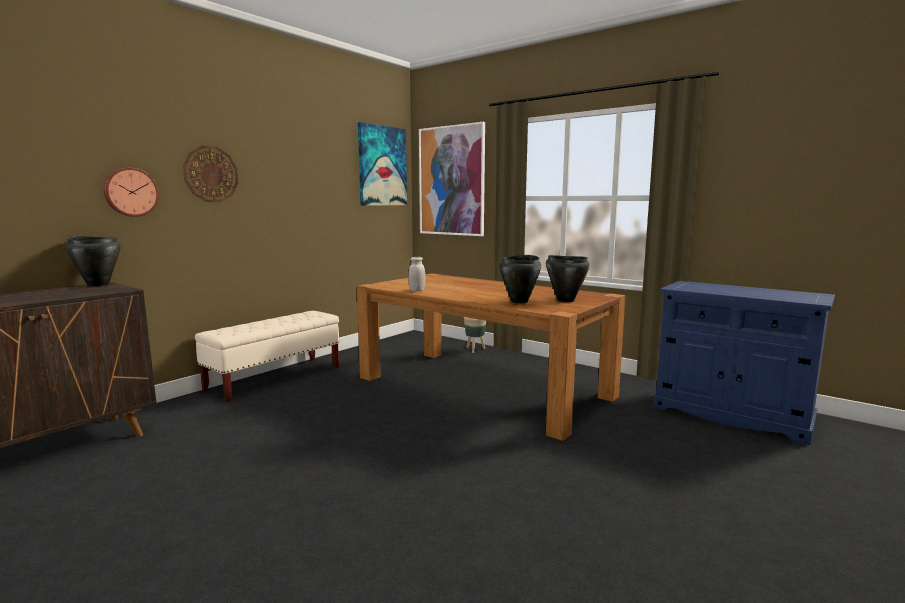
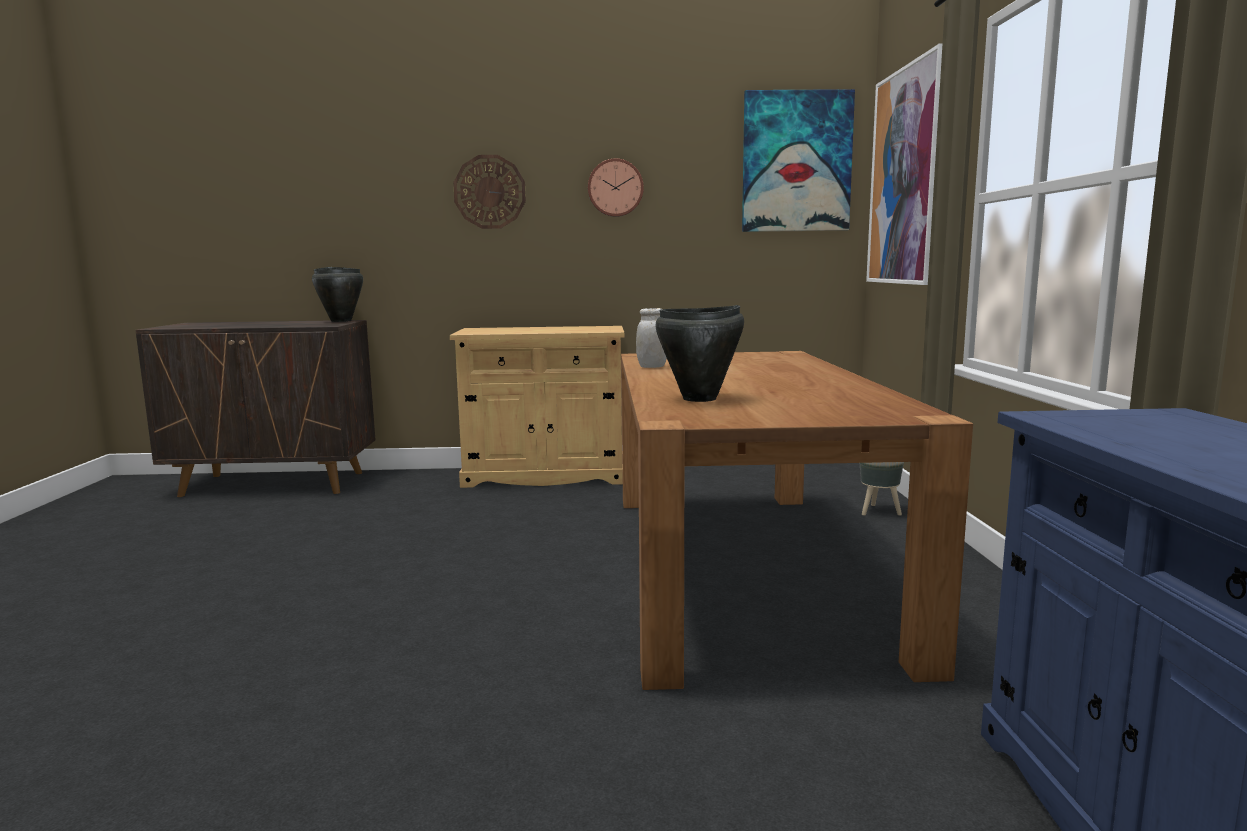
camera: 50 degrees right, 0 degrees up
(130, 192) = (393, 218): wall clock -> wall clock (615, 188)
(275, 378) = (545, 475): beige bench -> beige cabinet
(565, 300) = (784, 410): black cooking pot -> none

